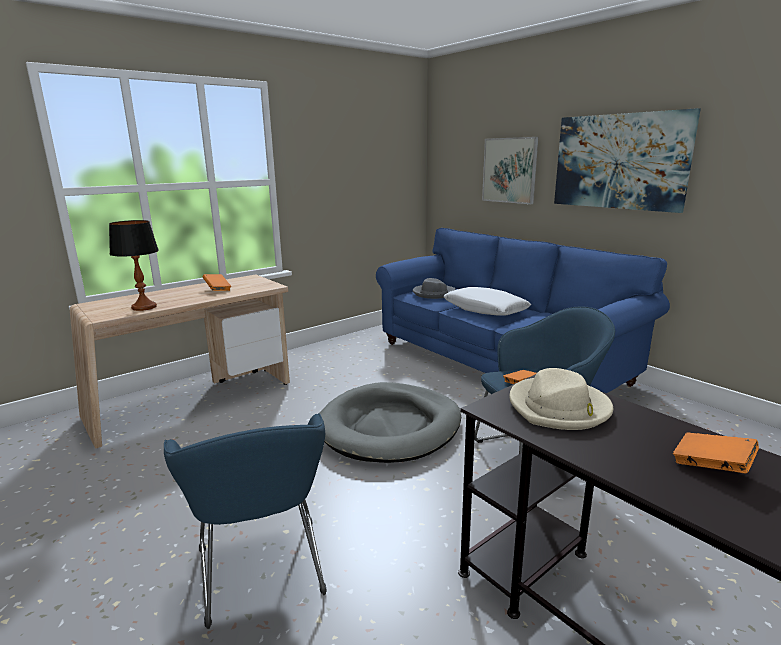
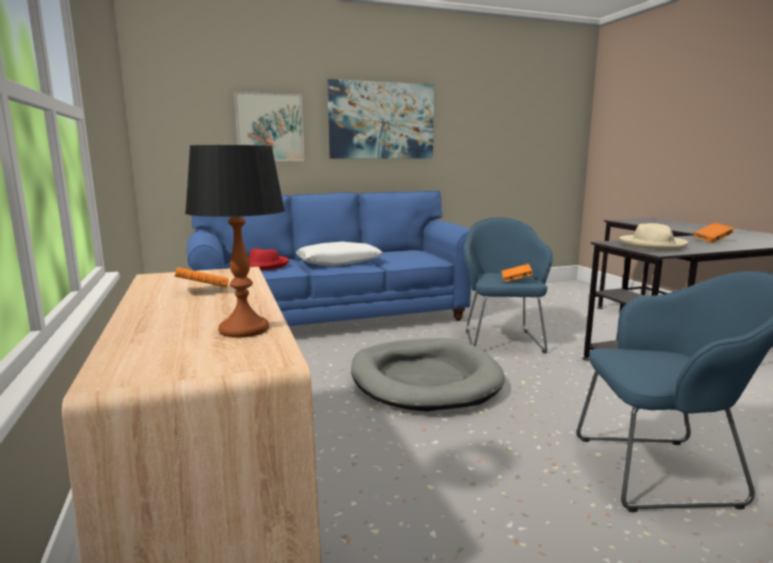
camera: 70 degrees left, 5 degrees down
(433, 293) = (264, 265): grey hat -> red hat

